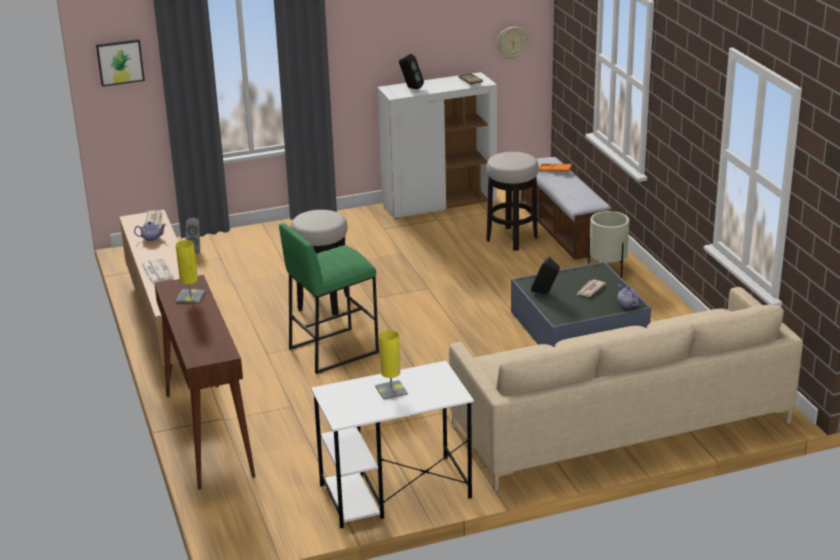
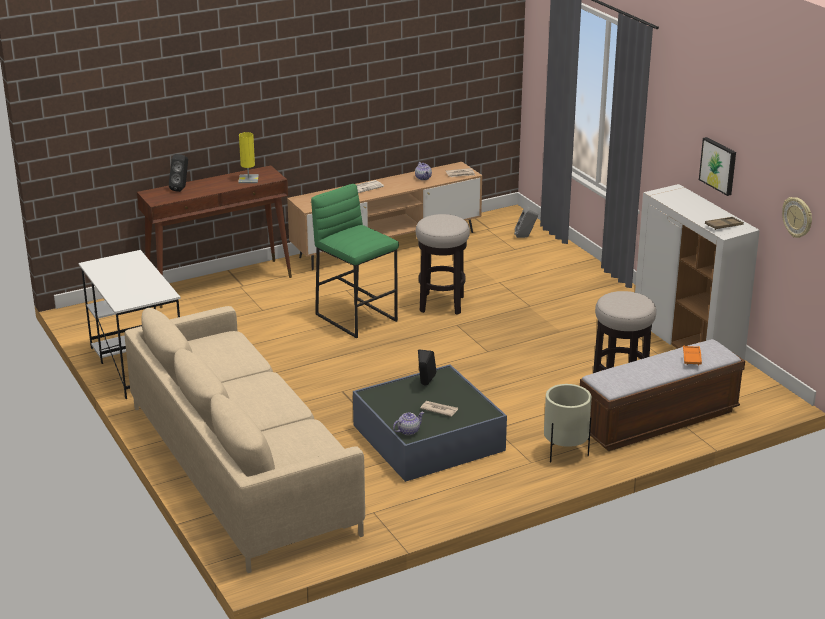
camera: 80 degrees right, 0 degrees up
(120, 62) = (538, 45): picture -> picture (719, 165)
(391, 390) = (132, 278): yellow table lamp -> none
(410, 88) = (683, 199): black speaker -> black speaker (181, 188)

